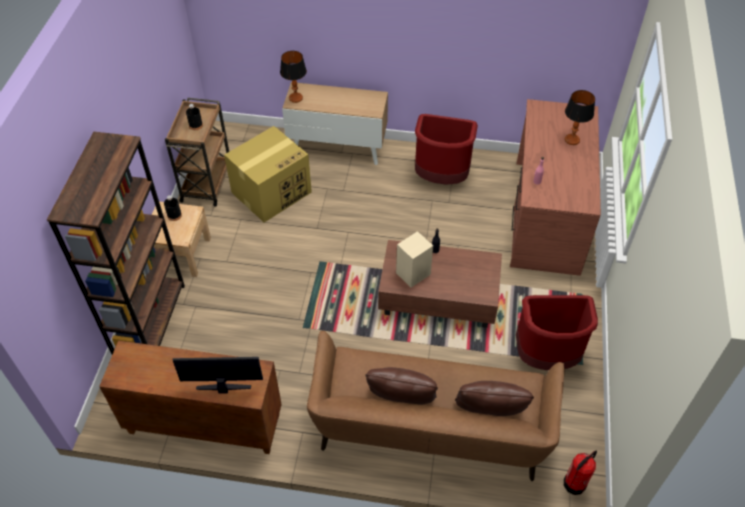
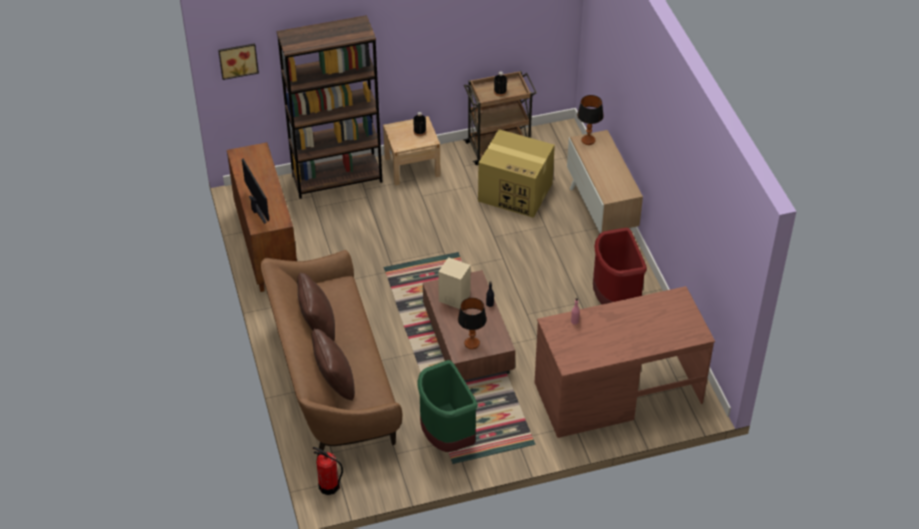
camera: 65 degrees right, 5 degrees down
(32, 289) = (238, 60): none -> picture
(547, 357) = (446, 436): red trash can -> green trash can
(572, 140) = (649, 333): table lamp -> table lamp (472, 343)

